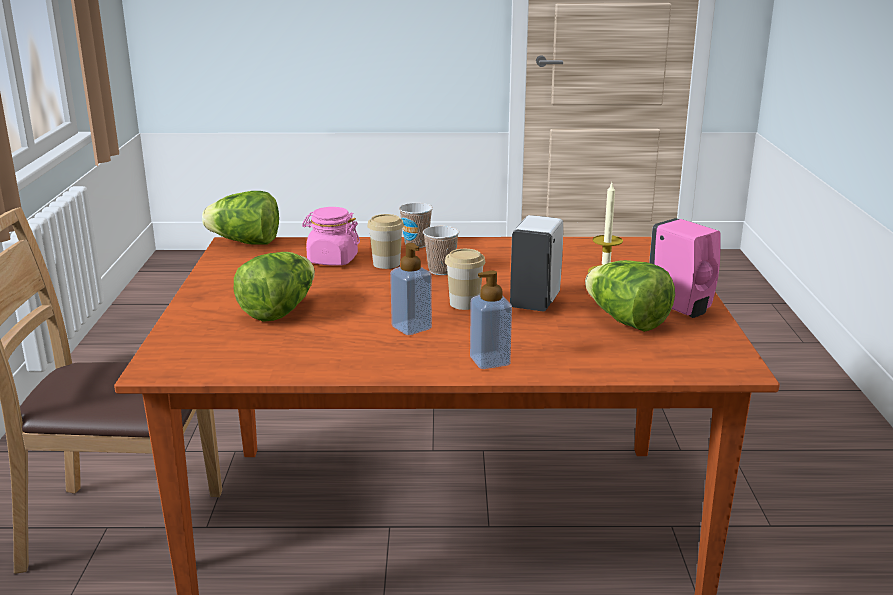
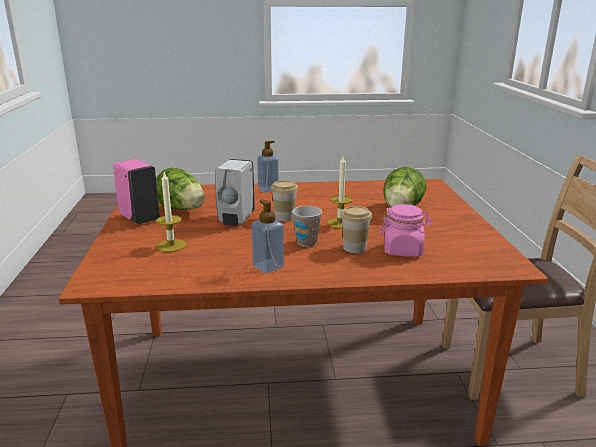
camera: 175 degrees right, 0 degrees up
(245, 243) = (503, 268): lettuce -> none
(387, 293) = (340, 223): none -> candle
(411, 327) = (314, 203): soap dispenser -> soap dispenser (268, 266)
(416, 244) = (338, 272): cup -> none

